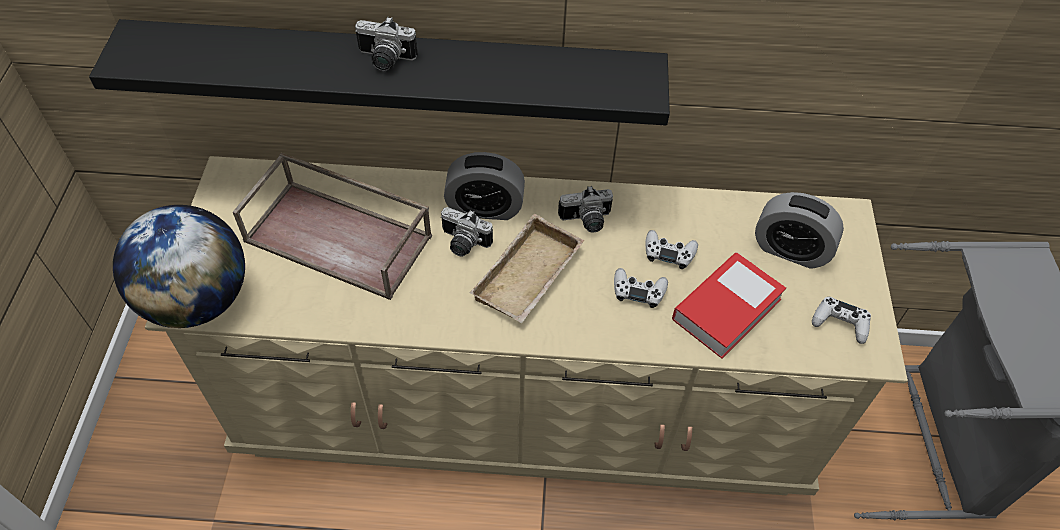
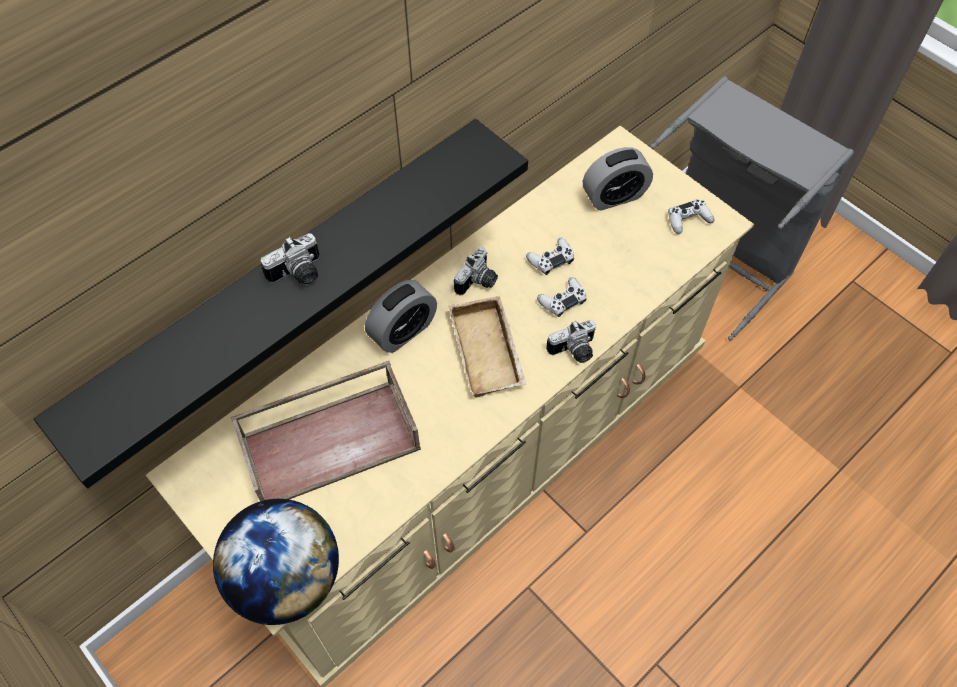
camera: 45 degrees left, 5 degrees up
(462, 243) = (419, 368): camera -> camera (574, 352)
(726, 309) = (622, 266): book -> none

